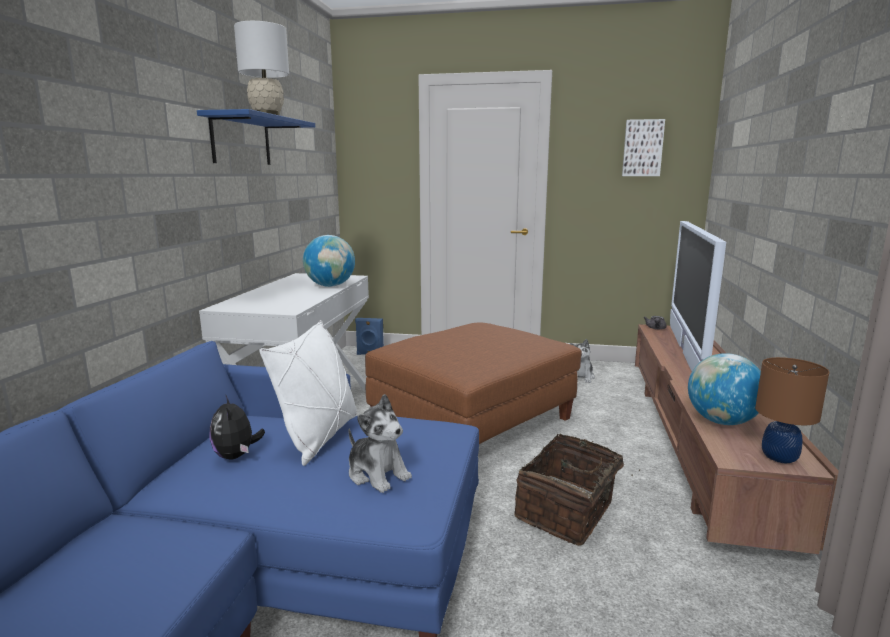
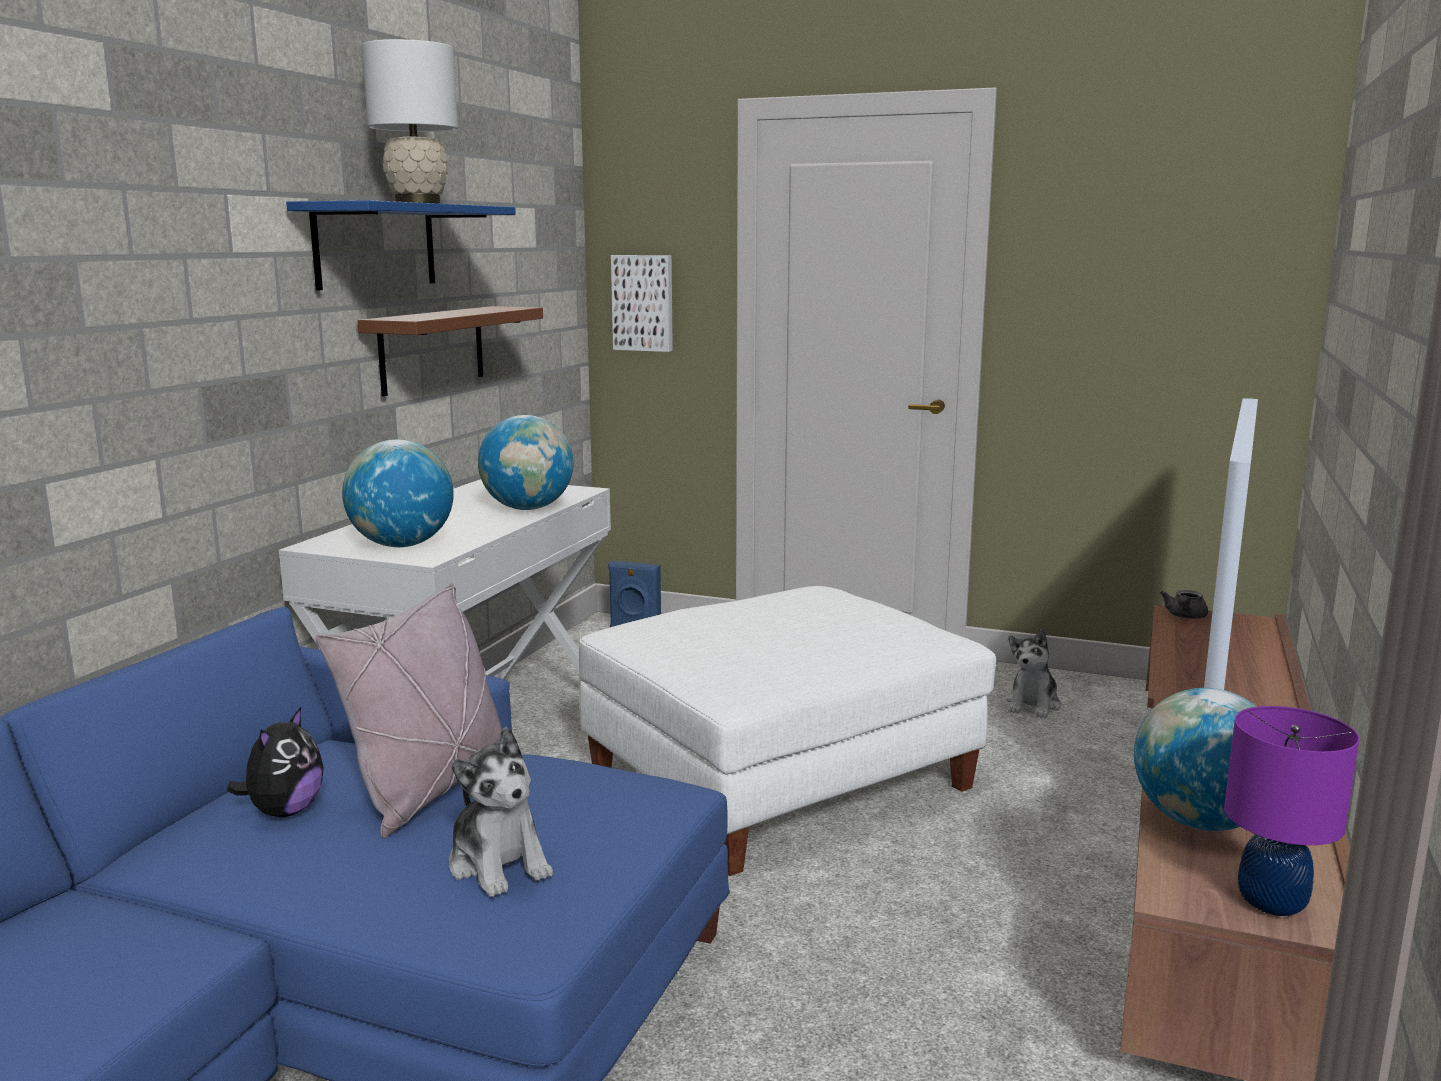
camera: 10 degrees right, 0 degrees up
(236, 456) = (284, 811): plush toy -> plush toy turned 150 degrees counterclockwise
(269, 201) = (432, 349): none -> brown shelf
(271, 305) = (402, 545): none -> globe
(319, 437) = (431, 789): white pillow -> purple pillow
(473, 420) = (781, 777): brown ottoman -> white ottoman
(568, 512) = (890, 968): basket -> none
(642, 148) = (1179, 244): picture -> picture (643, 303)
(781, 459) = (1275, 906): brown table lamp -> purple table lamp

